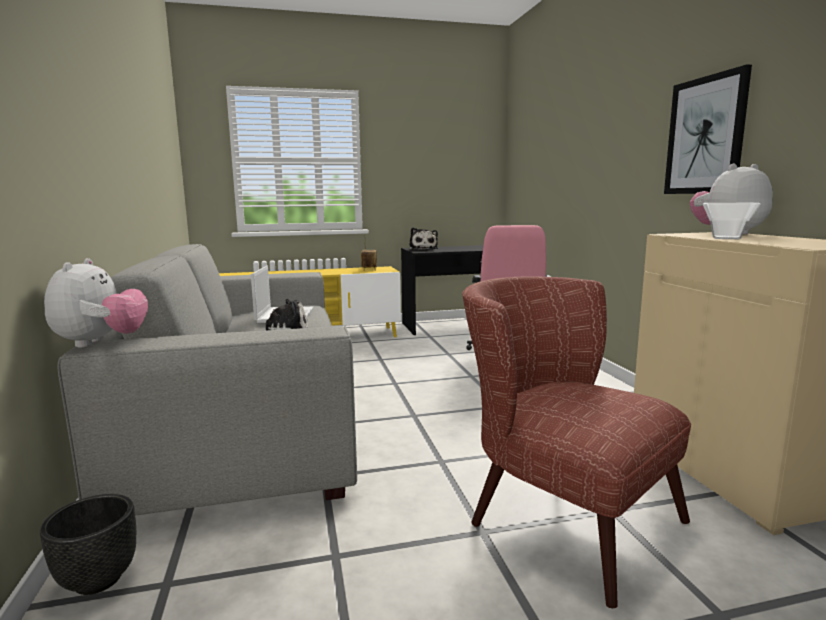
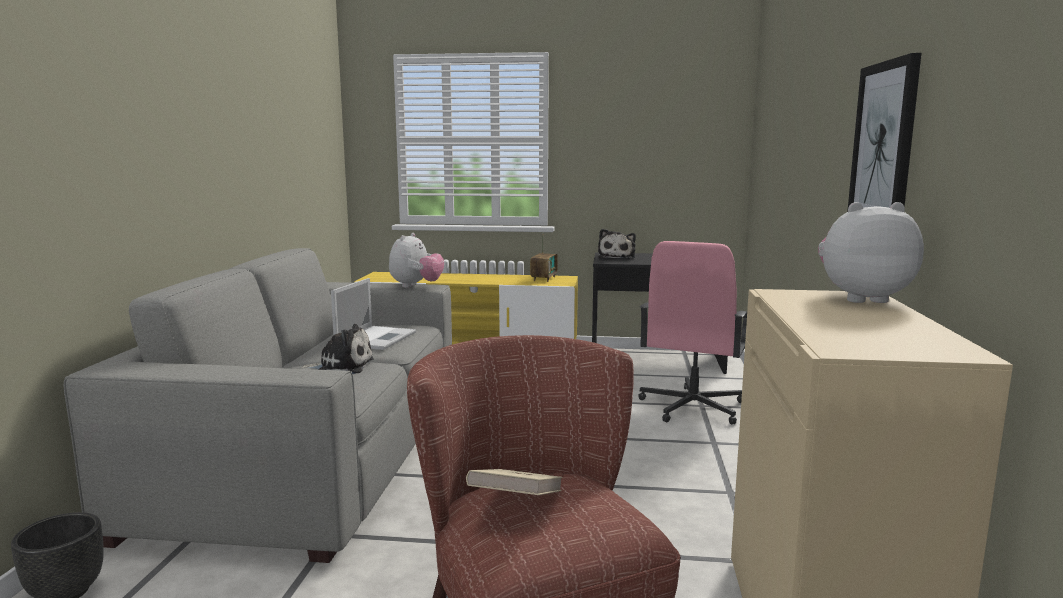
camera: 20 degrees right, 0 degrees up
(101, 343) = (113, 364): plush toy -> plush toy (416, 286)
(568, 401) = (516, 504): none -> beige book
(727, 238) = (810, 312): bowl -> none

